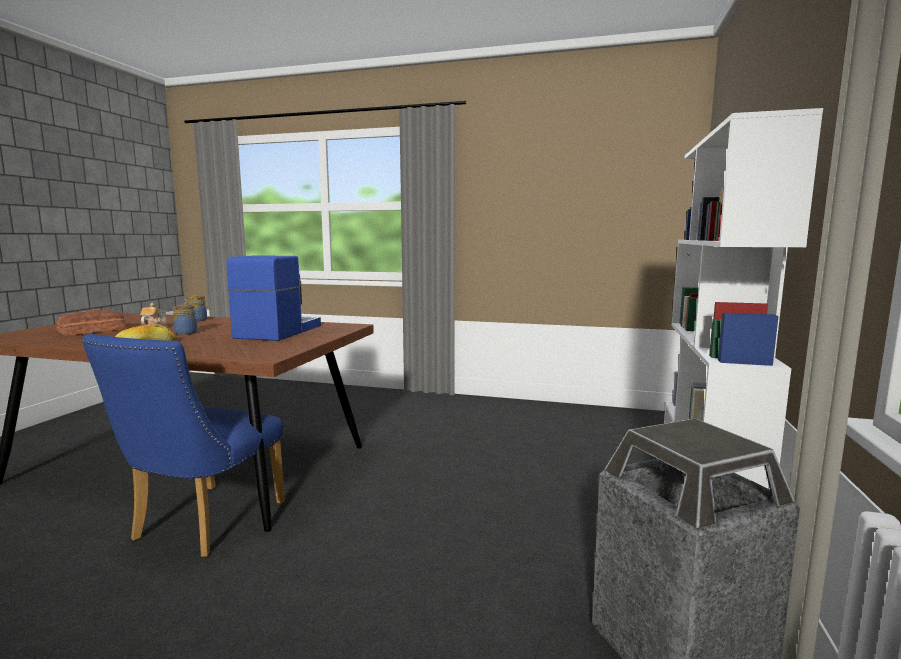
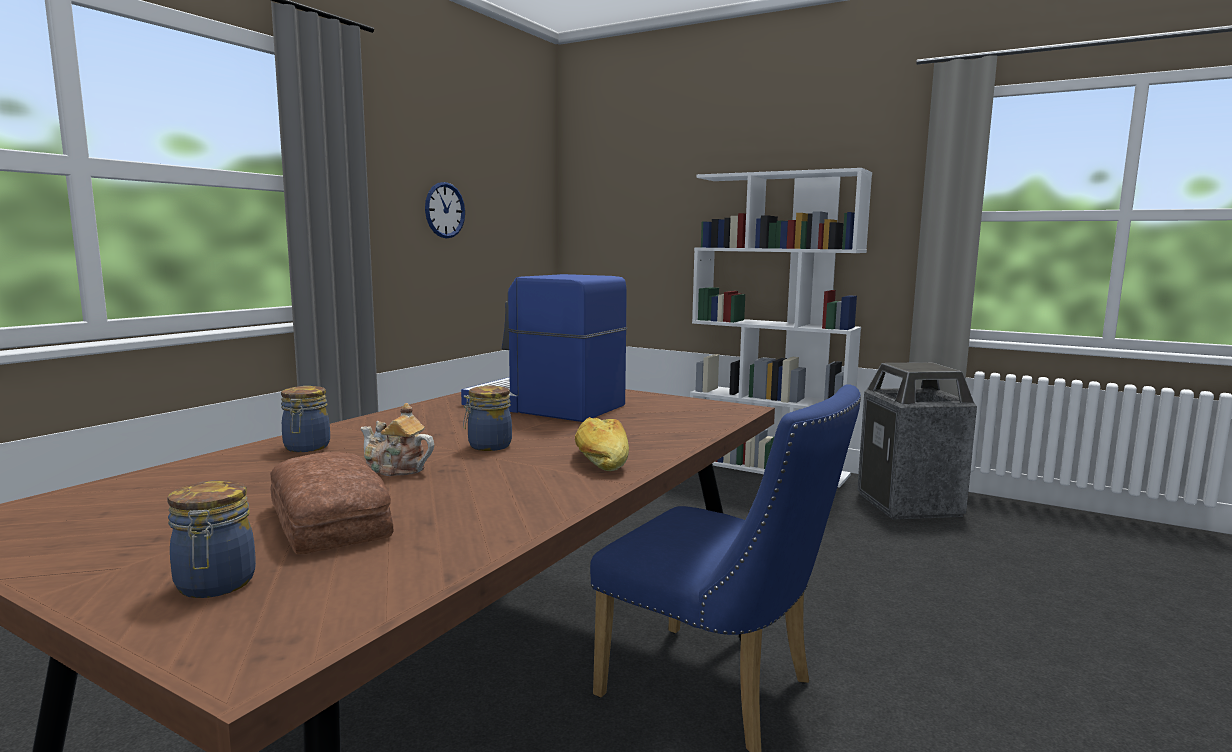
camera: 75 degrees left, 0 degrees up
(43, 331) = (215, 585): none -> jar
(541, 213) = (444, 210): none -> wall clock

